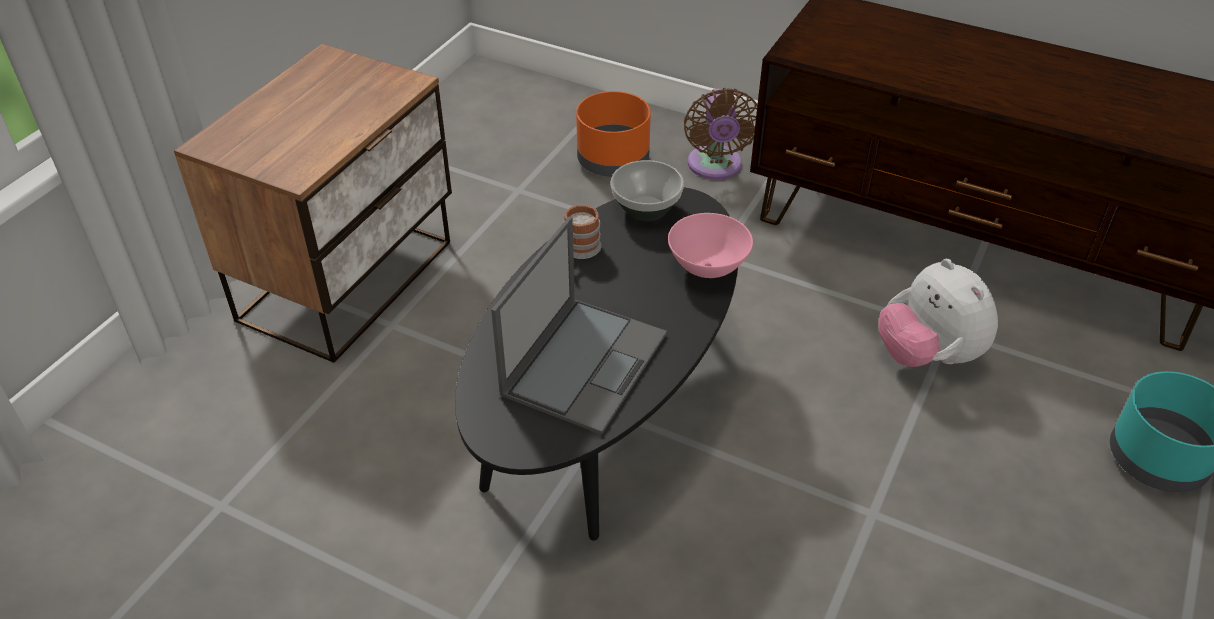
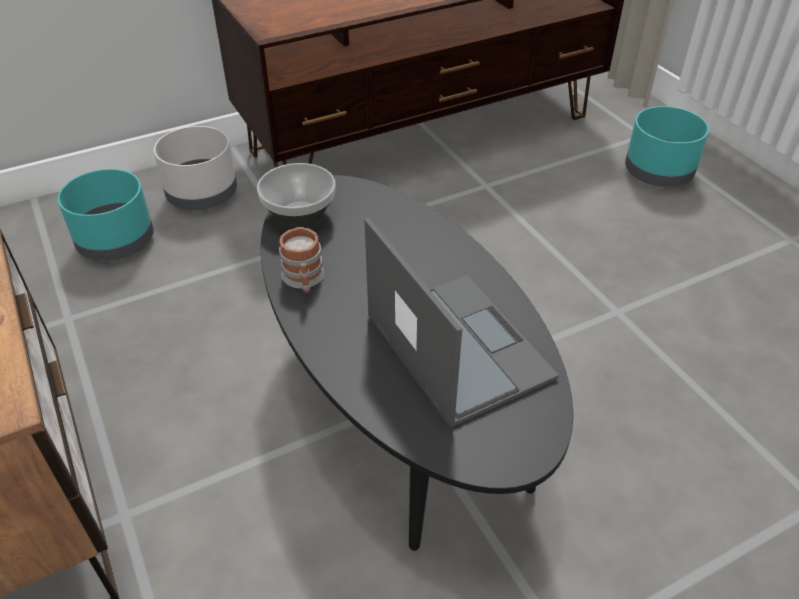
camera: 55 degrees left, 0 degrees up
(613, 160) = (115, 241): orange planter -> turquoise planter
(707, 269) = (410, 219): pink bowl -> none
(715, 167) = (202, 194): brown fan -> grey planter
(927, 355) = (500, 206): plush toy -> none

